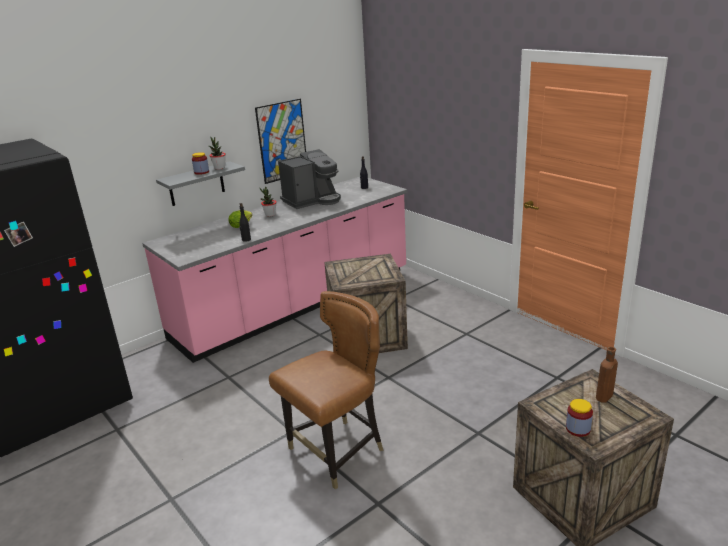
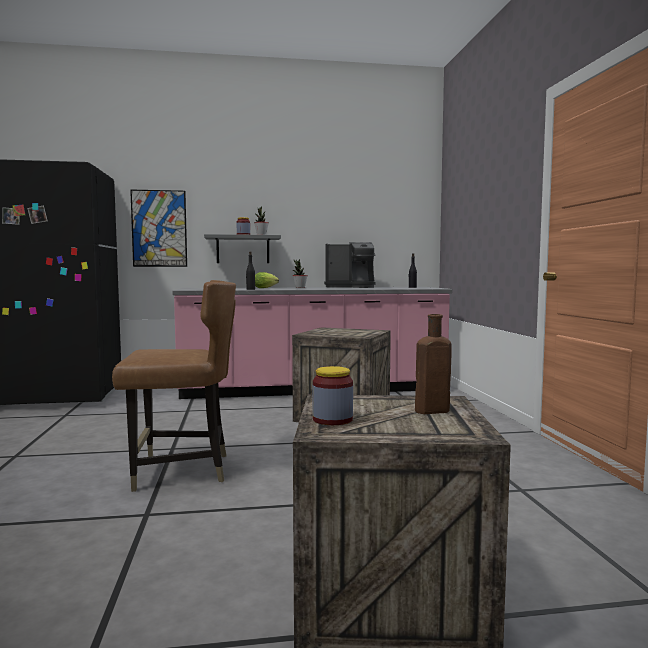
camera: 30 degrees right, 20 degrees down
(282, 141) = (337, 230): picture -> picture (159, 228)

